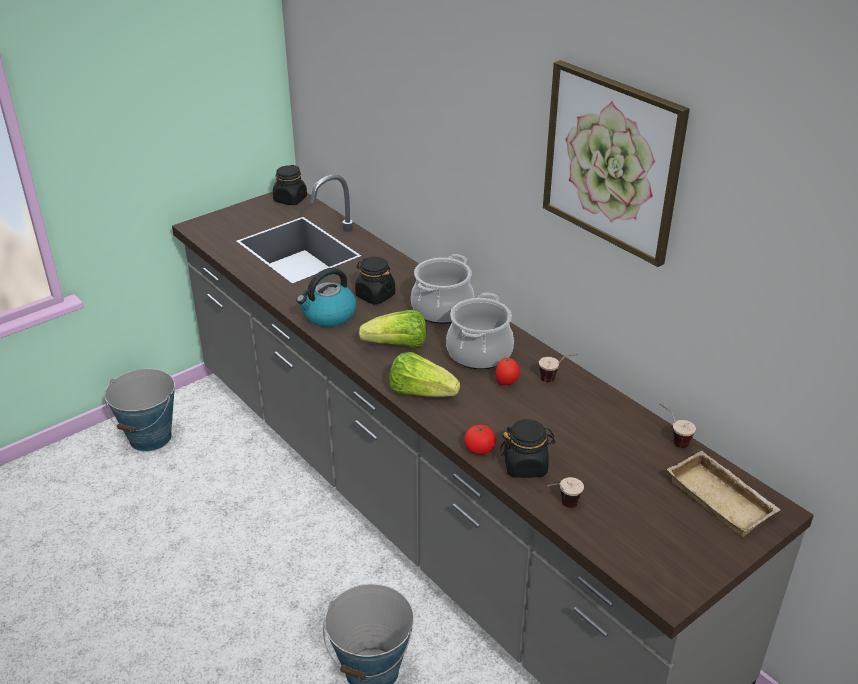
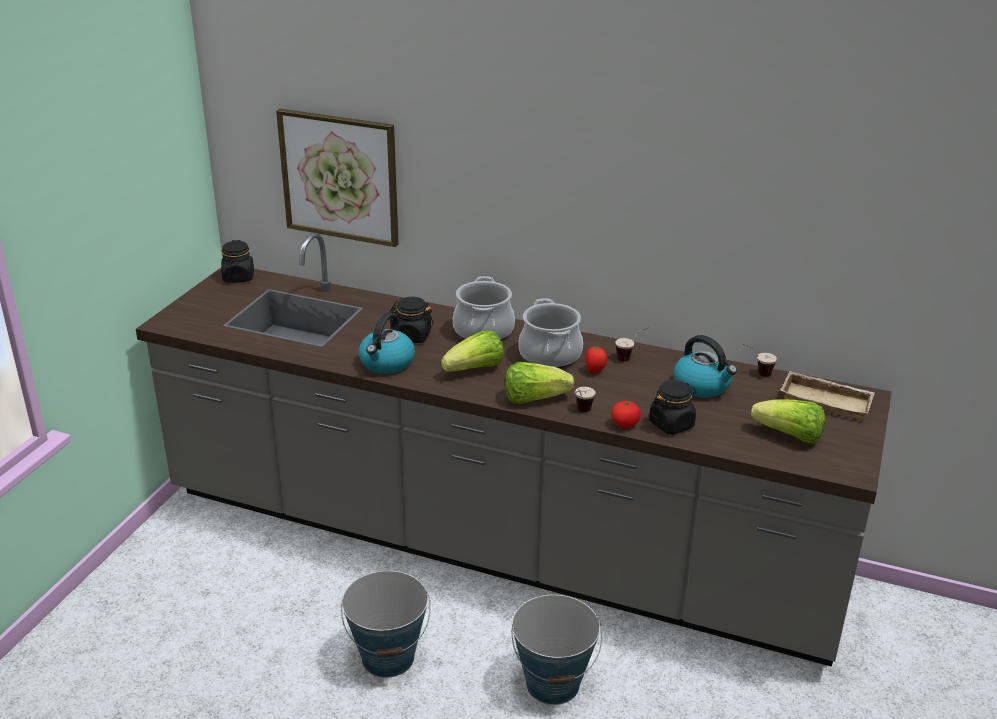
camera: 30 degrees left, 5 degrees down
(150, 437) = (157, 574): bucket -> bucket (388, 658)
(562, 506) = (726, 442): cup -> cup (580, 413)
(599, 435) = (702, 386): none -> kettle
(612, 161) = (660, 146): picture -> picture (340, 177)
(638, 524) = (789, 436): none -> lettuce

